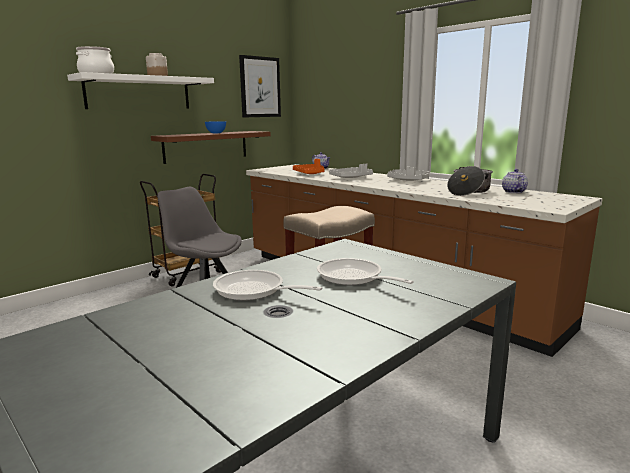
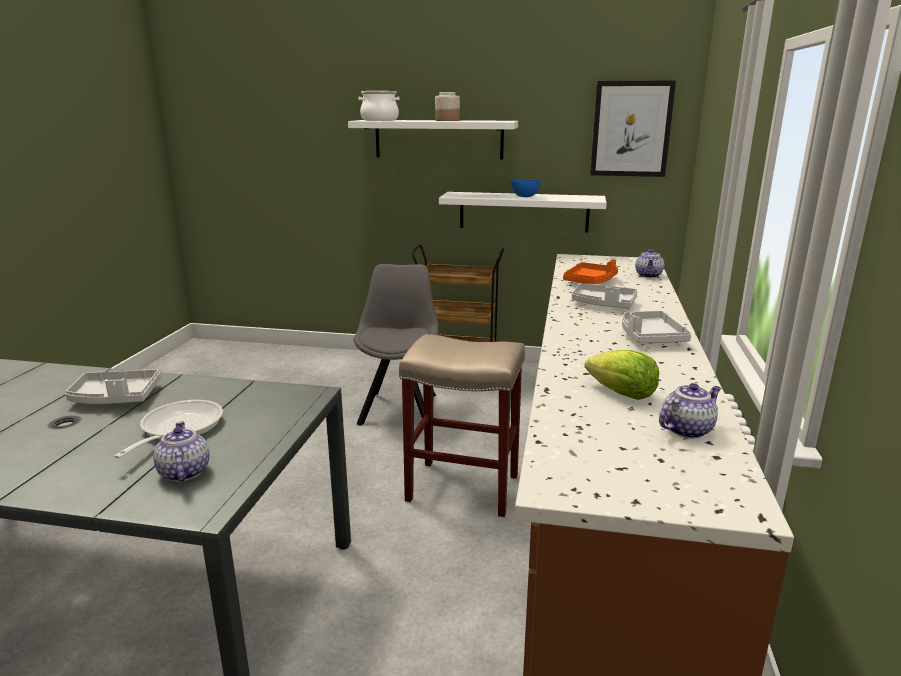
camera: 55 degrees right, 5 degrees up
(206, 146) = (523, 211): brown shelf -> white shelf
(254, 291) = (116, 398): frying pan -> grey tray
(428, 281) = (183, 472): none -> teapot
(468, 191) = (621, 393): cooking pot -> lettuce

